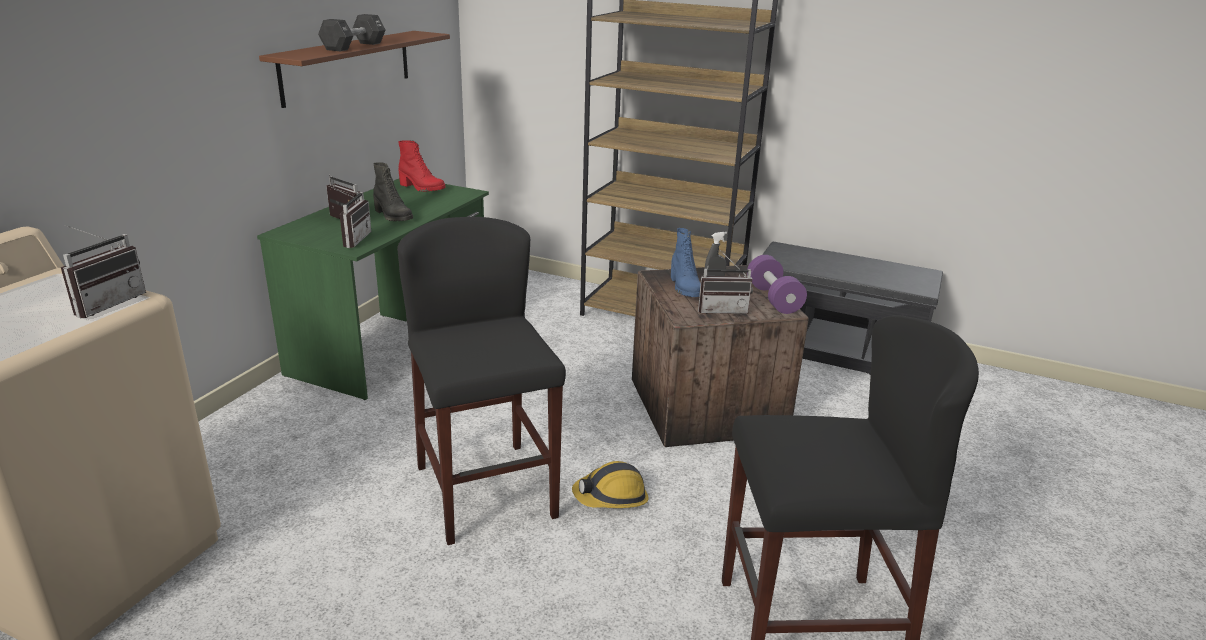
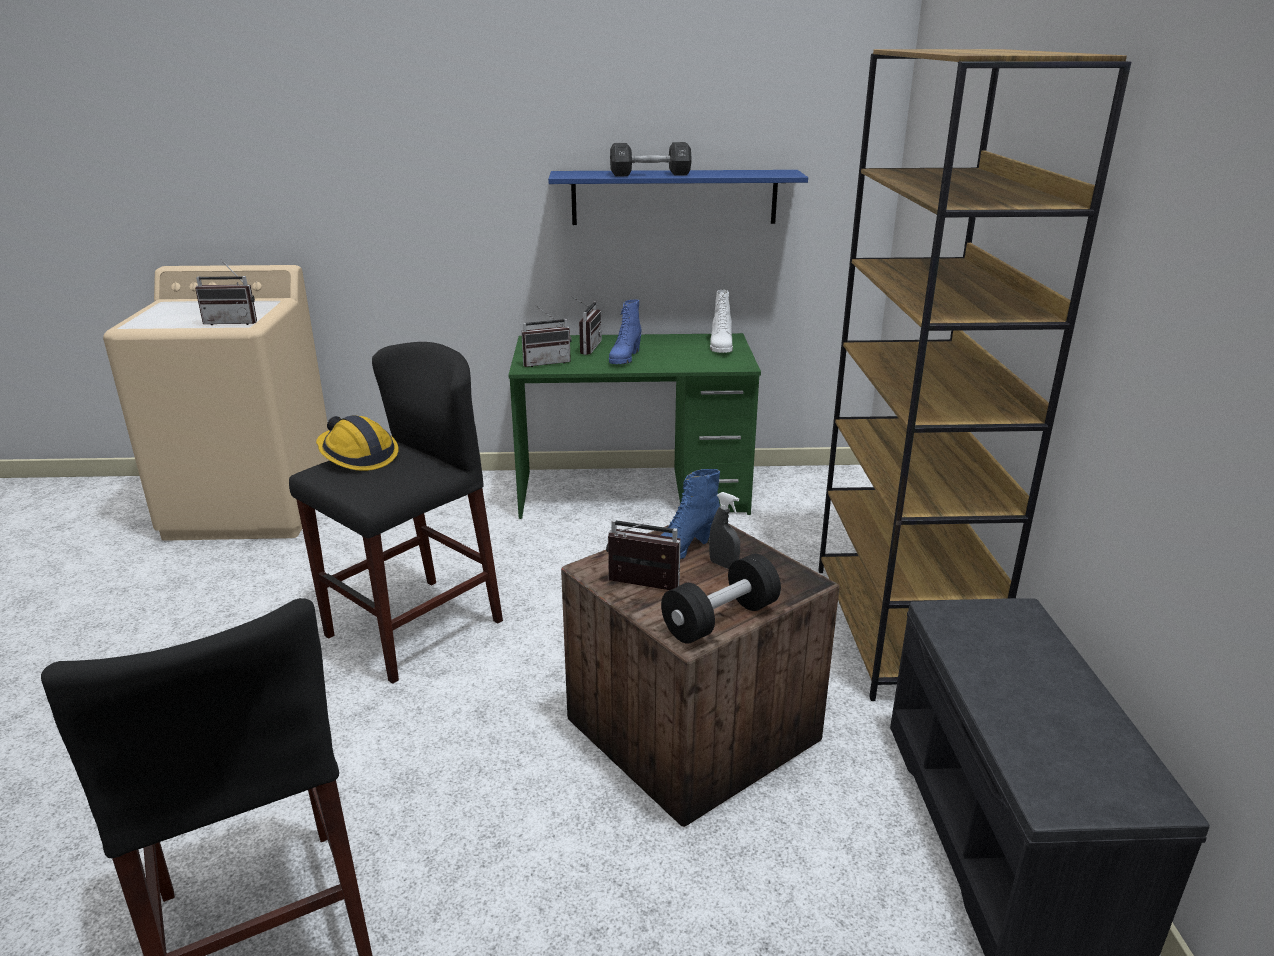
camera: 65 degrees right, 0 degrees up
(347, 66) = (674, 197): brown shelf -> blue shelf
(392, 216) = (624, 358): black boot -> blue boot
(421, 188) = (720, 347): red boot -> white boot
(611, 497) = (445, 708): hard hat -> hard hat (357, 456)
(722, 309) = (640, 588): radio -> radio turned 135 degrees clockwise
(773, 299) = (720, 619): purple dumbbell -> black dumbbell

